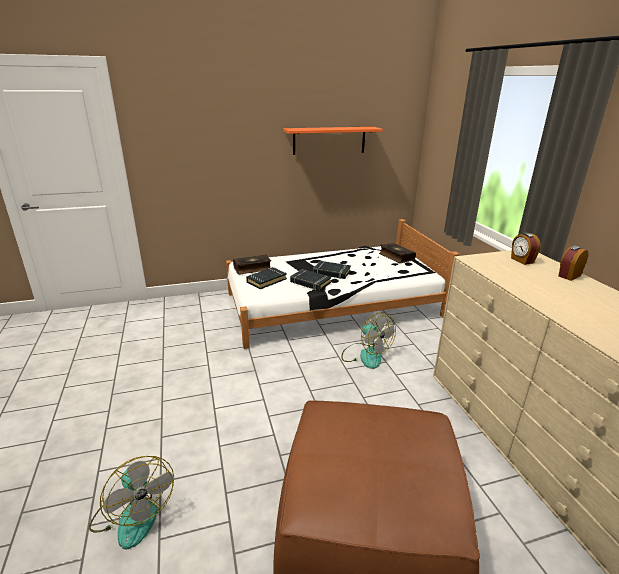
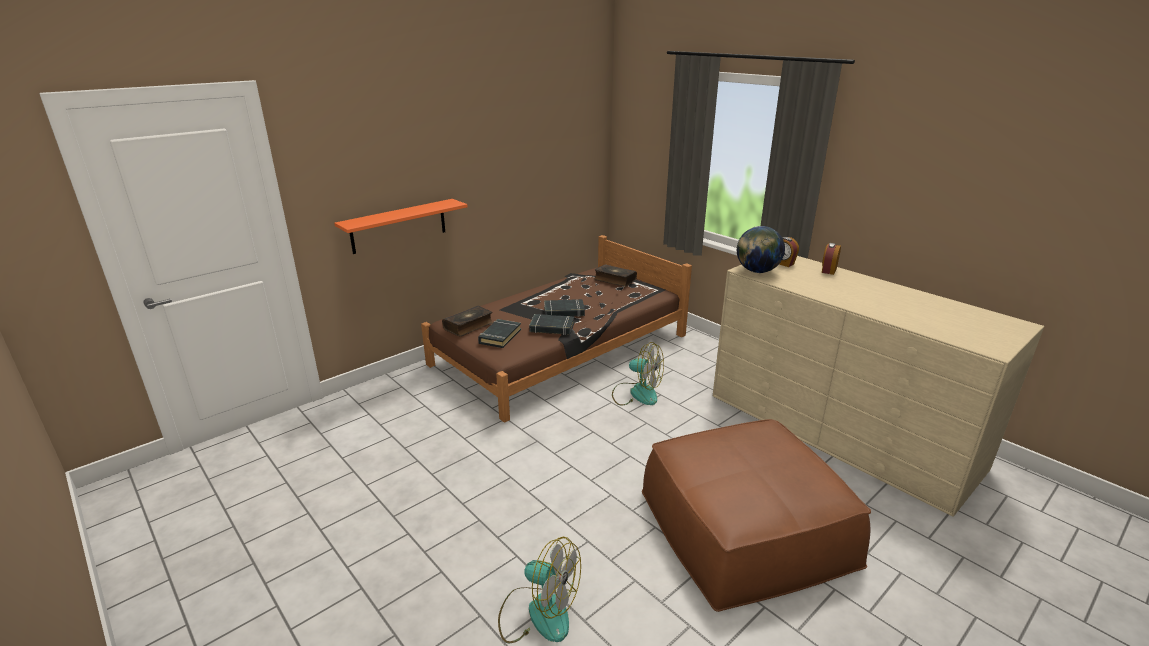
camera: 25 degrees left, 0 degrees up
(329, 140) = (521, 156): orange shelf -> orange shelf (399, 226)
(333, 305) = (561, 349): white bed -> brown bed
(484, 262) = (757, 271): none -> globe

